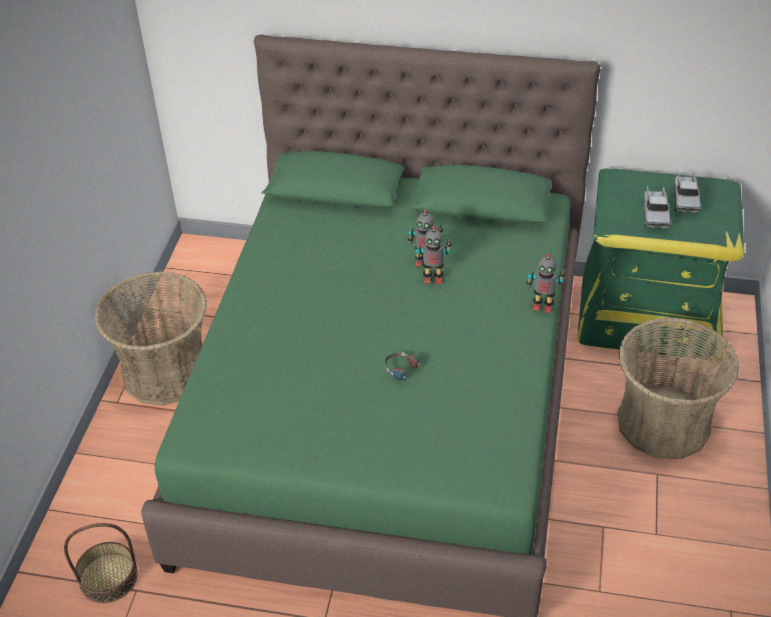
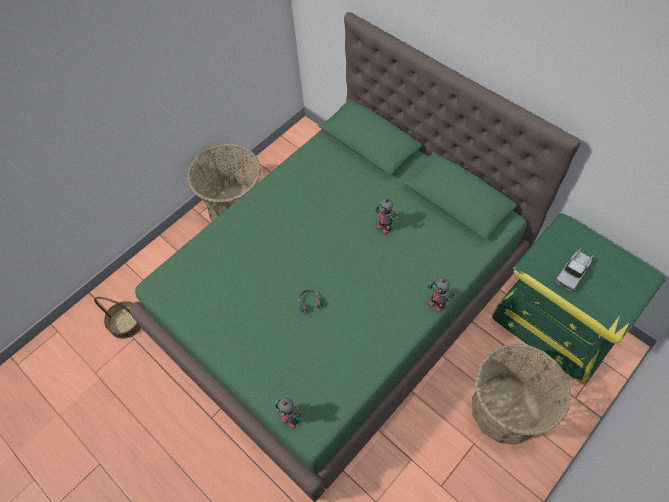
camera: 35 degrees right, 15 degrees up
(433, 278) = (380, 243): toy robot -> toy robot (290, 419)
(685, 198) = (607, 271): toy truck -> none

